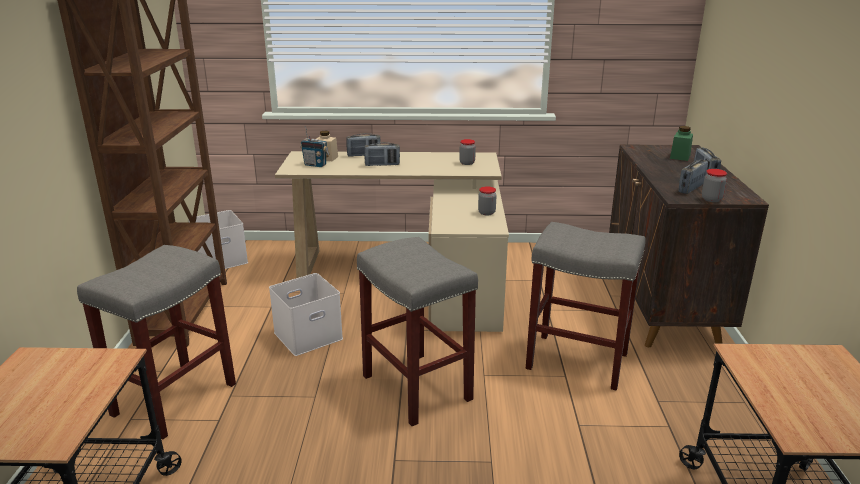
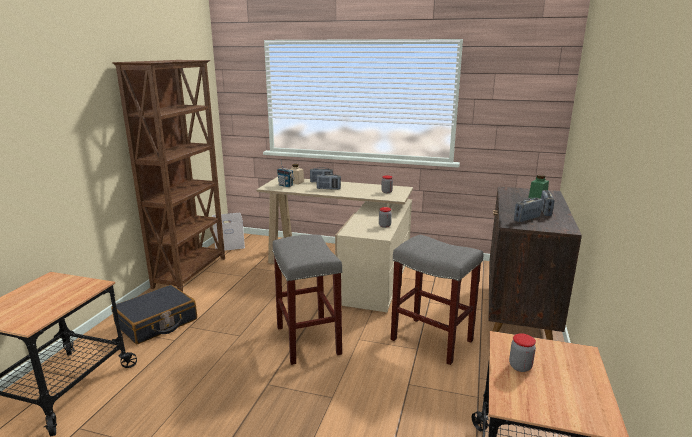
camera: 15 degrees right, 5 degrees down
(175, 398) = (157, 323): grey stool -> black suitcase
(308, 334) = (257, 296): white storage box -> none
(711, 199) = (536, 227): jar -> jar (520, 366)

